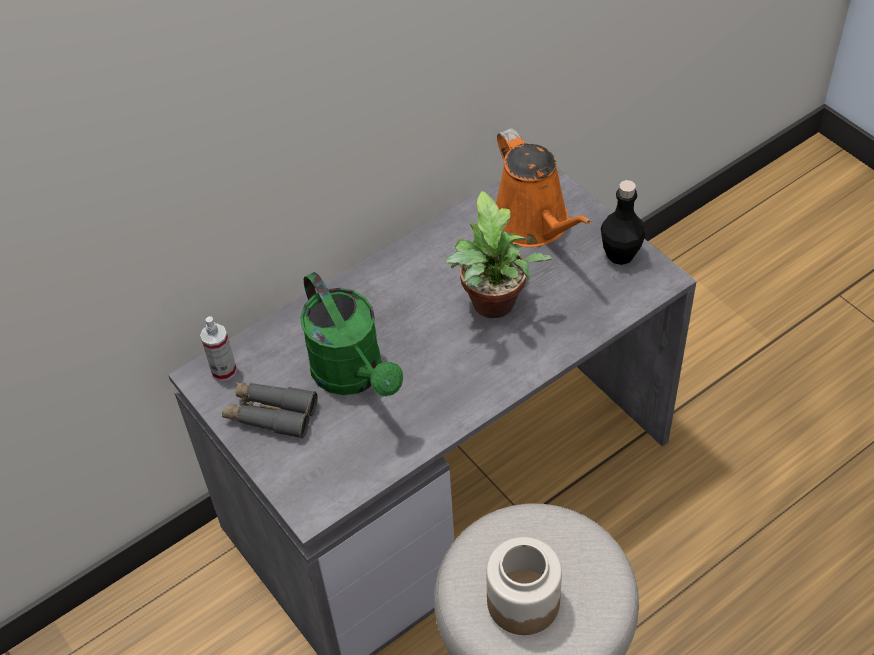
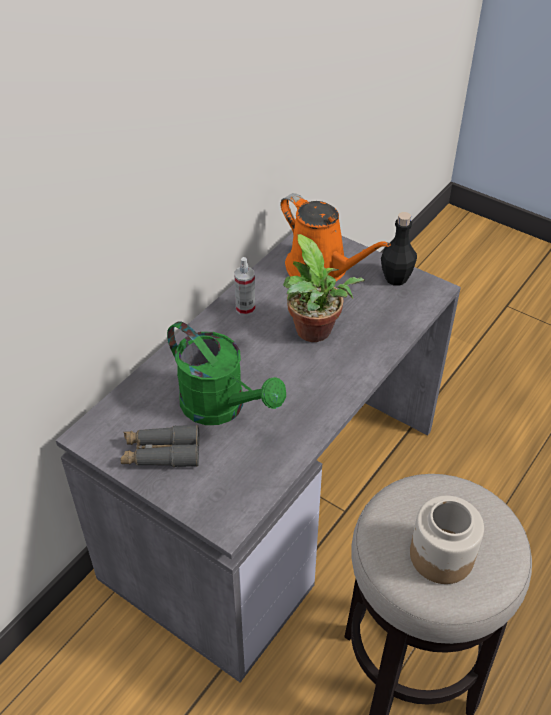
camera: 20 degrees left, 5 degrees down
(224, 370) = (106, 426): spray bottle -> spray bottle (245, 308)

